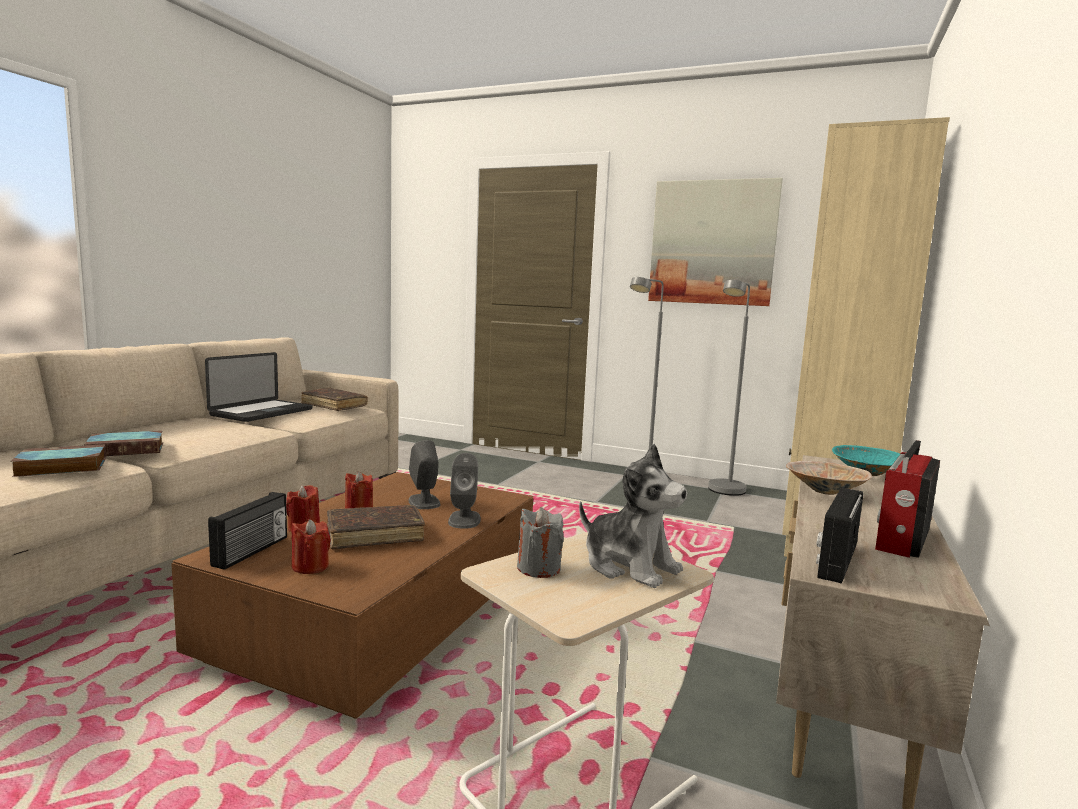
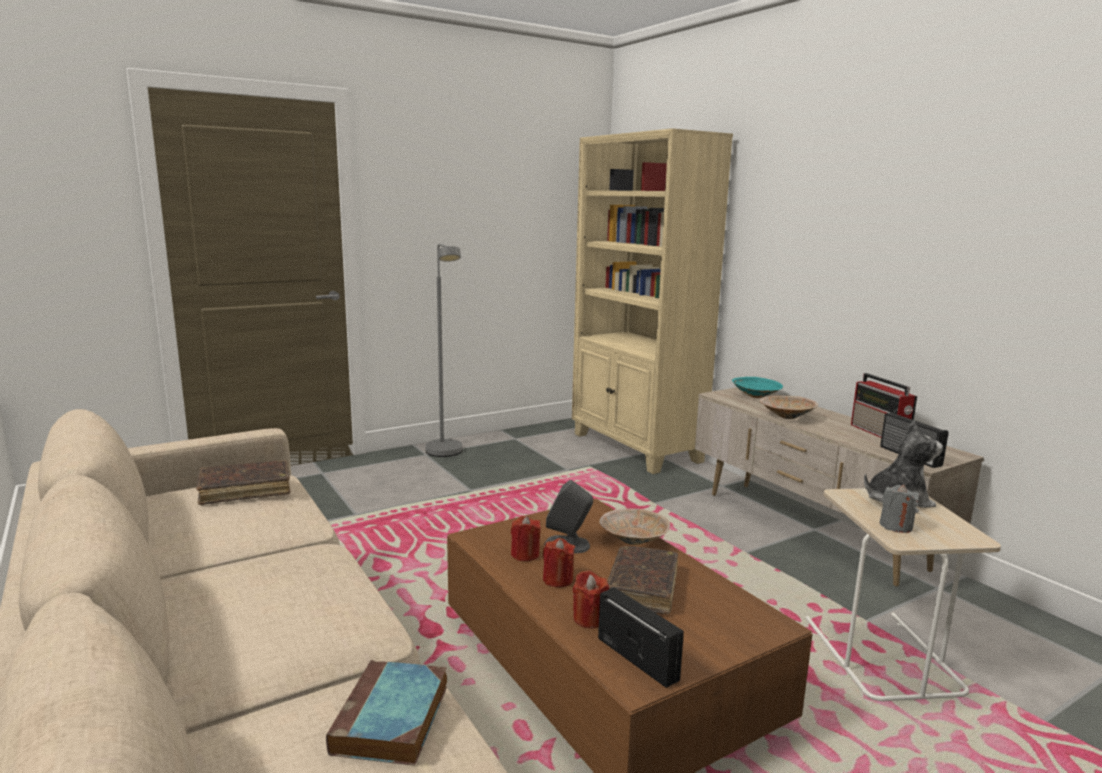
camera: 55 degrees left, 5 degrees up
(128, 449) = (330, 660): book -> none
(262, 412) = (214, 538): laptop -> none
(310, 567) = (701, 633): red candle -> red candle (525, 554)
(464, 519) = (633, 540): grey speaker -> beige bowl
(712, 243) = (468, 200): picture -> none
(723, 492) = (520, 440): grey floor lamp -> none

